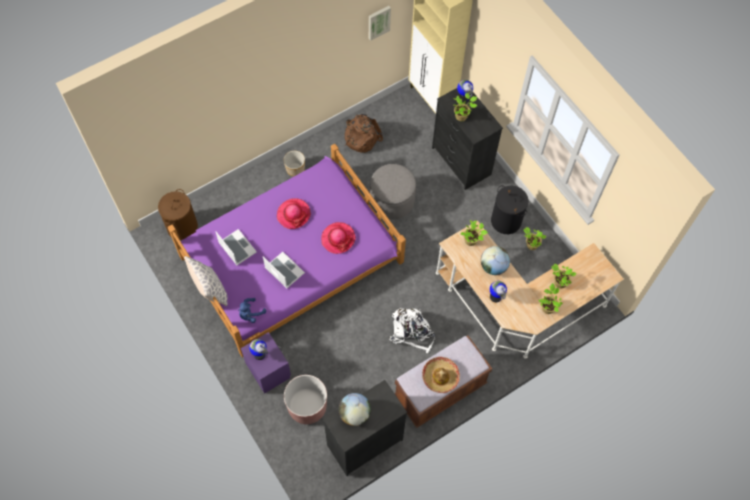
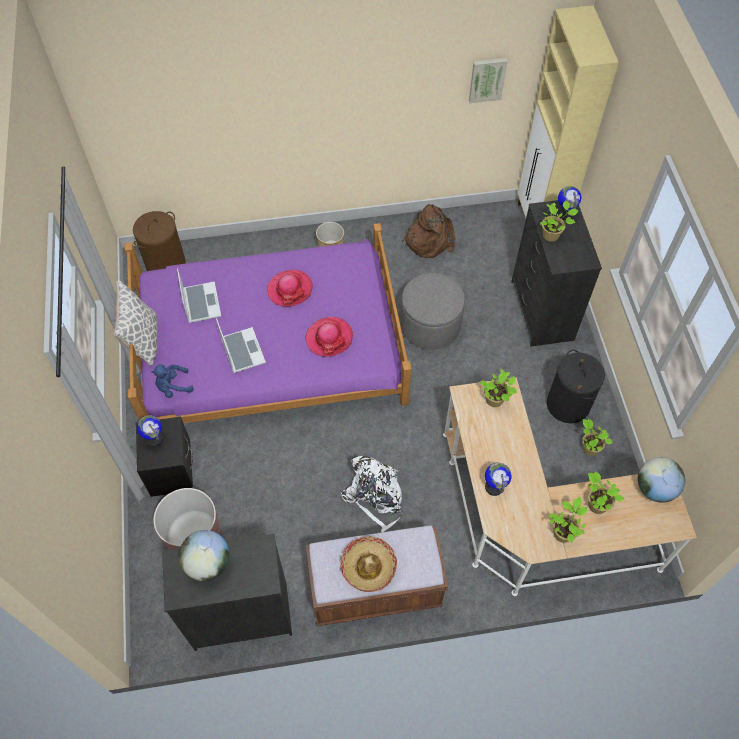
camera: 25 degrees right, 5 degrees down
(269, 370) = (172, 469): purple nightstand -> black nightstand
(493, 266) = (510, 445): globe -> globe (654, 488)

